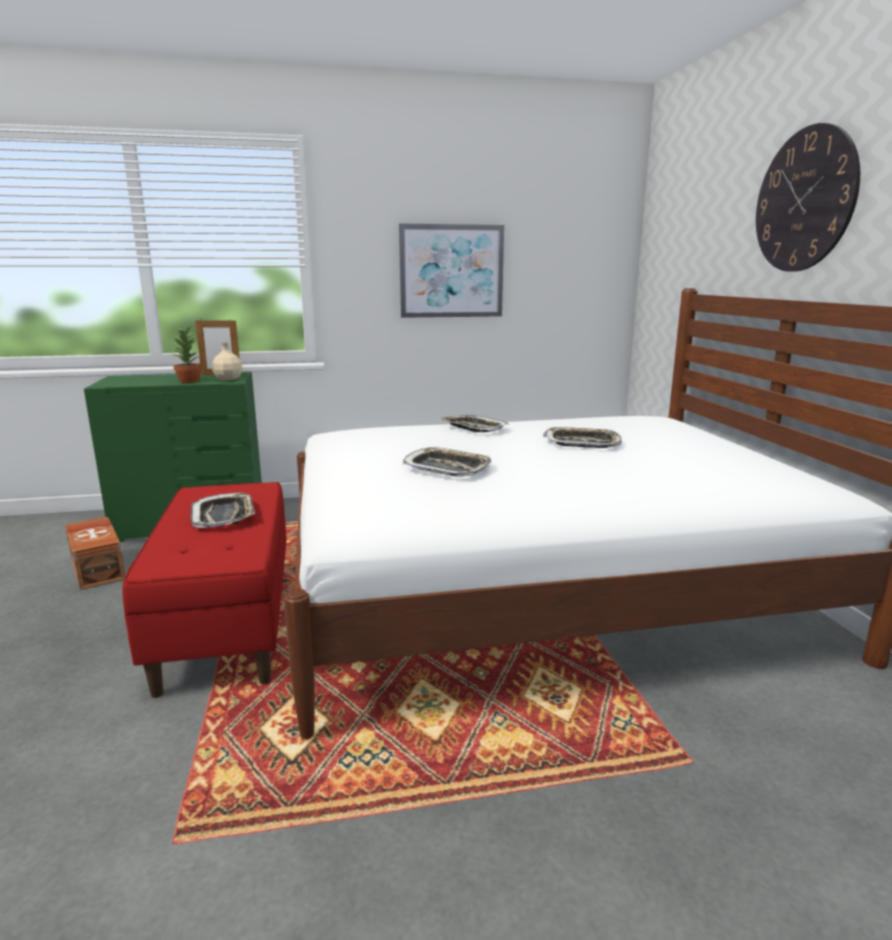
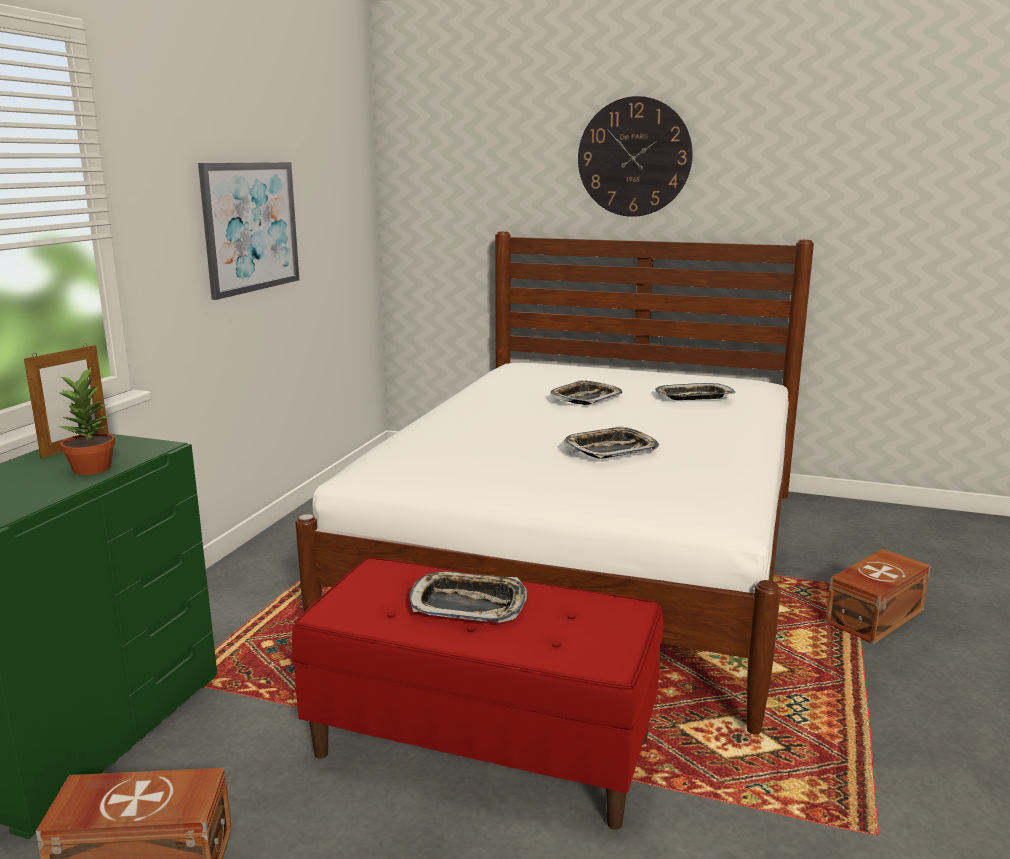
camera: 60 degrees left, 0 degrees up
(228, 379) = (130, 447): beige bottle -> none
(473, 428) = (476, 415): tray -> tray (694, 397)
(625, 789) = (872, 616): none -> brown storage box

